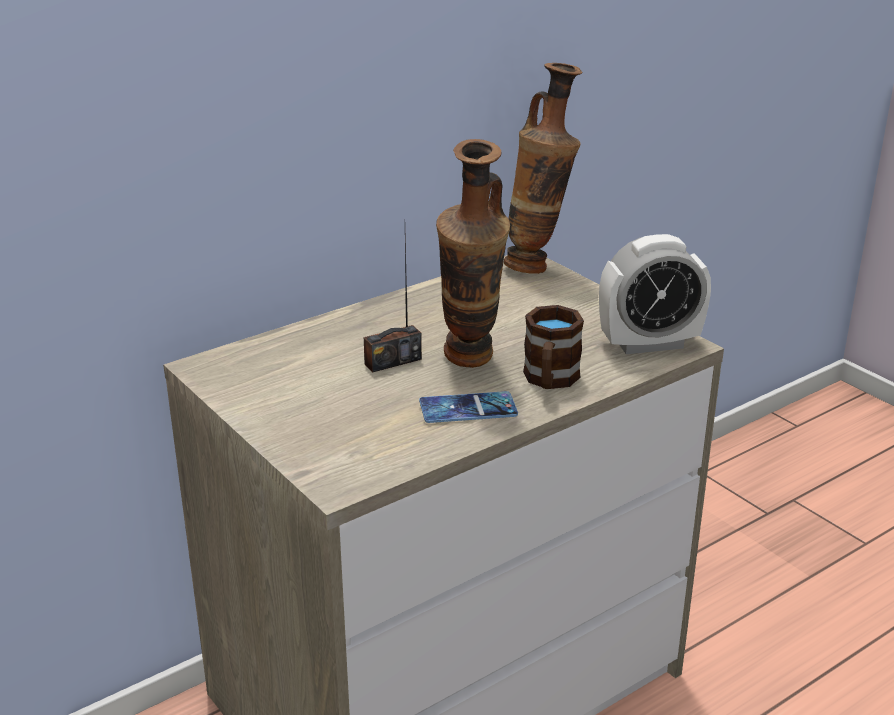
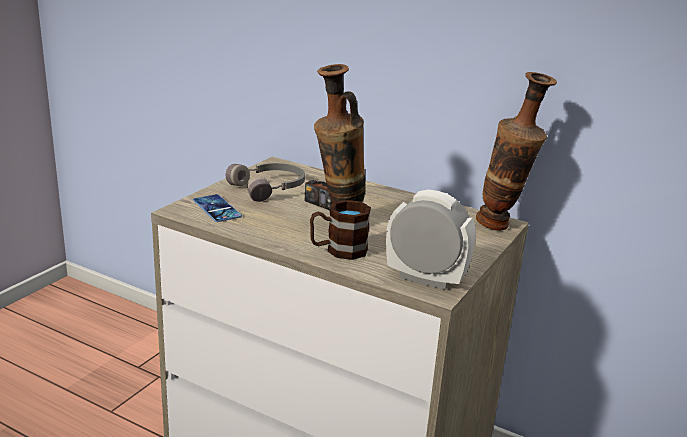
camera: 65 degrees right, 5 degrees down
(305, 390) = (270, 188): none -> grey headphones
(468, 408) = (283, 231): phone -> phone (217, 209)
(649, 344) = (425, 279): alarm clock -> alarm clock turned 150 degrees clockwise

